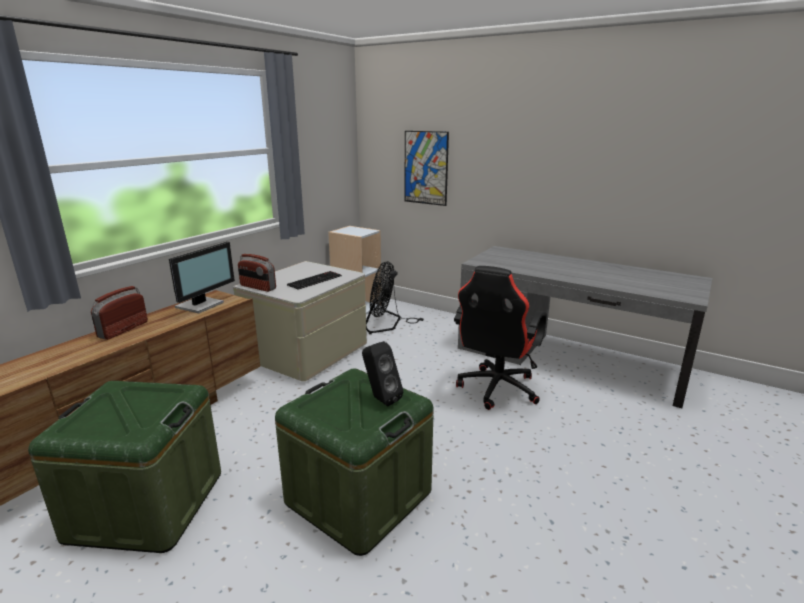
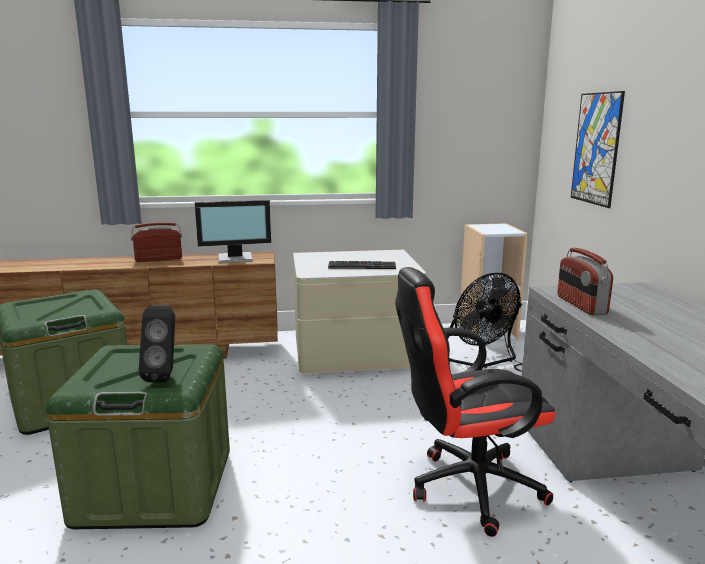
camera: 50 degrees right, 5 degrees down
(257, 287) = (305, 258): radio -> radio (580, 305)

